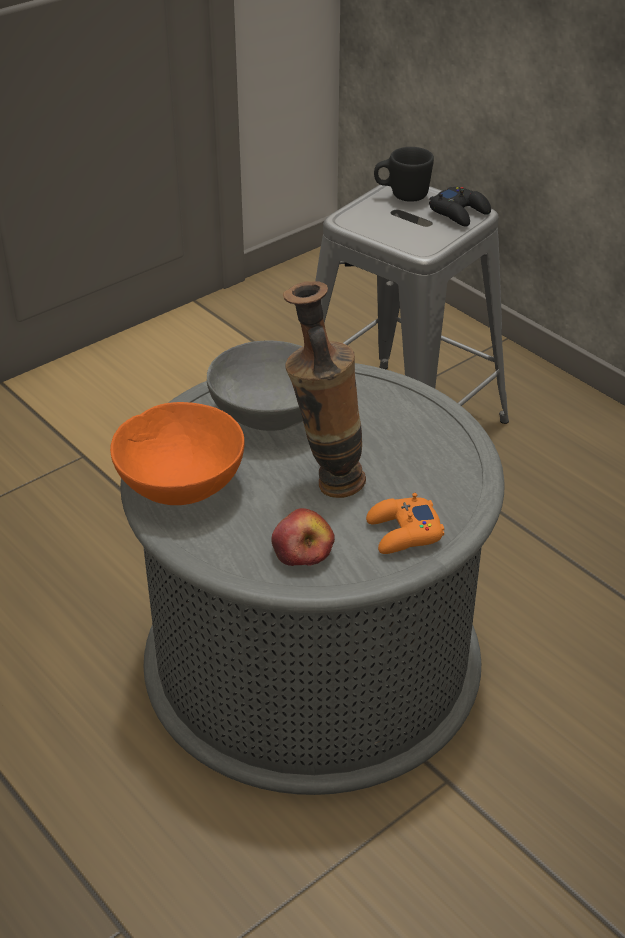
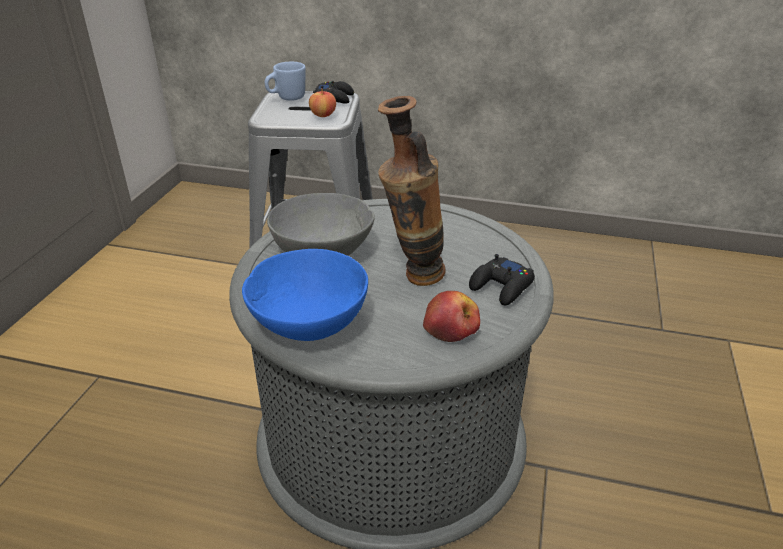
camera: 35 degrees left, 5 degrees down
(180, 485) = (309, 323): orange bowl -> blue bowl
(402, 195) = (286, 98): black mug -> blue mug
(403, 533) = (501, 287): orange game controller -> black game controller
(417, 236) = (323, 115): none -> apple

